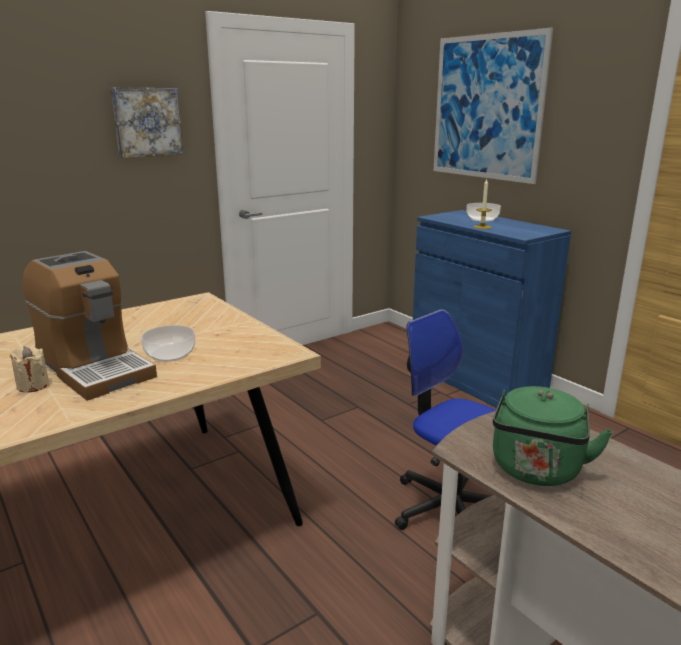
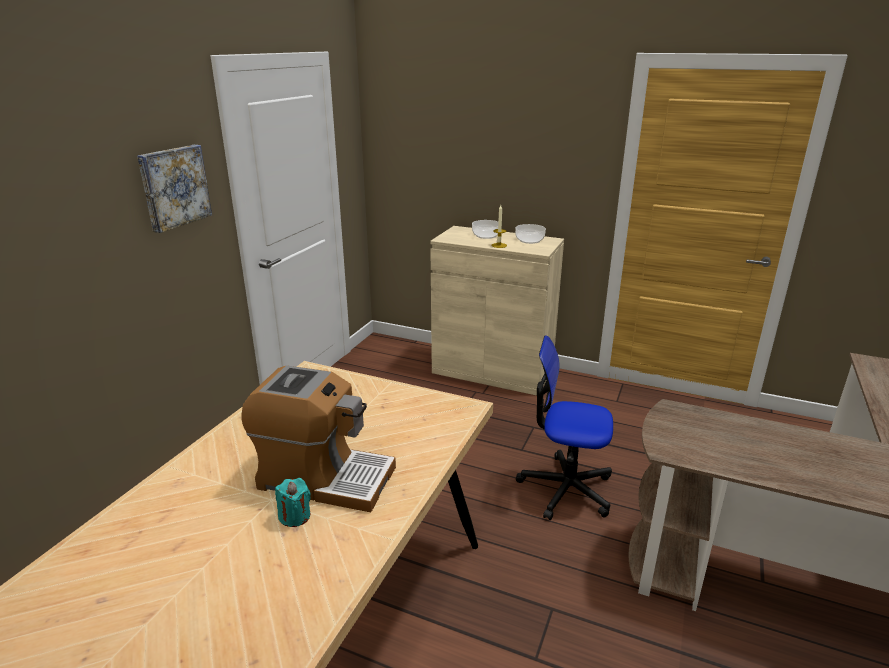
camera: 30 degrees left, 5 degrees up
(33, 386) = (295, 516): beige candle -> turquoise candle
(169, 354) = (372, 441): bowl -> bowl (529, 240)
(476, 379) = (492, 371): blue cabinet -> beige cabinet
(486, 108) = (470, 134): picture -> none
(536, 471) = (719, 451): green kettle -> none

